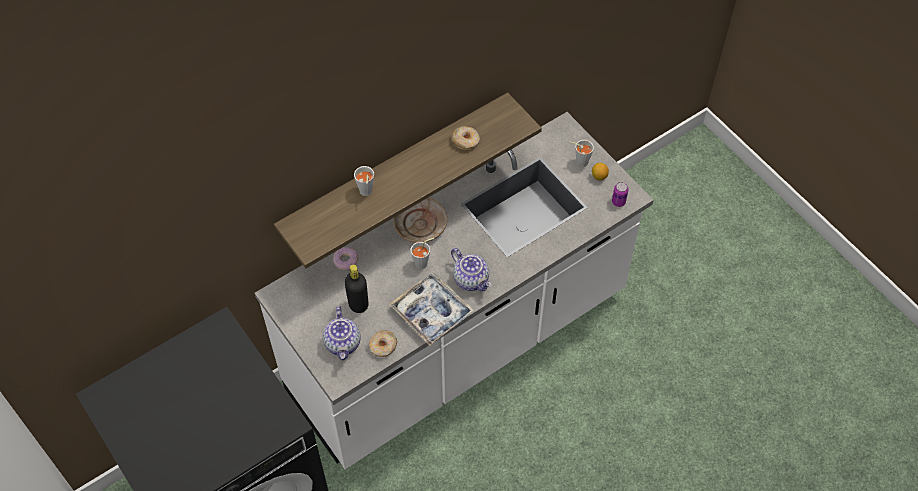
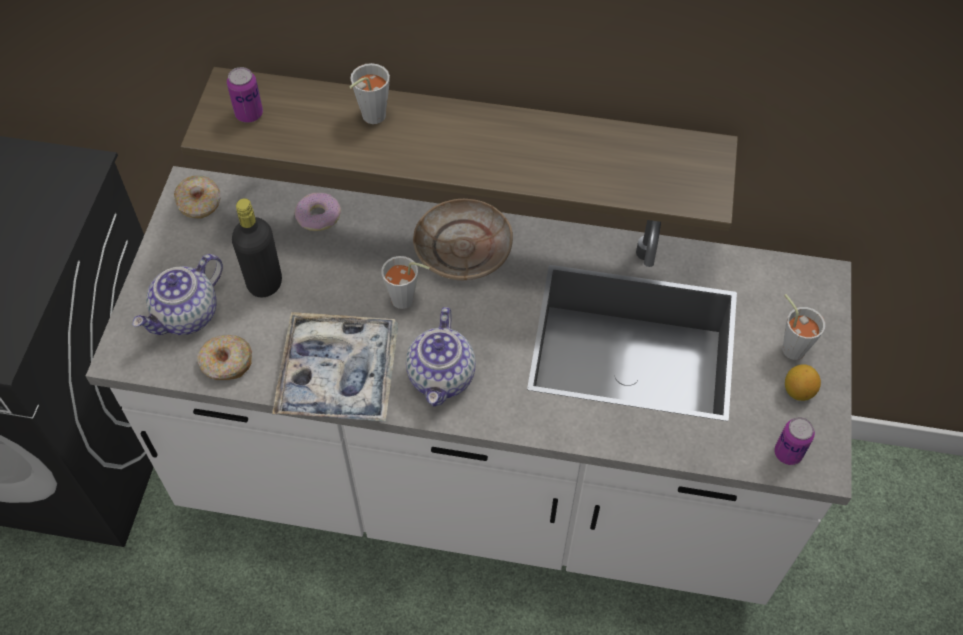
camera: 45 degrees right, 0 degrees up
(315, 230) = (249, 114): none -> can
(466, 141) = (591, 156): donut -> donut (199, 203)

